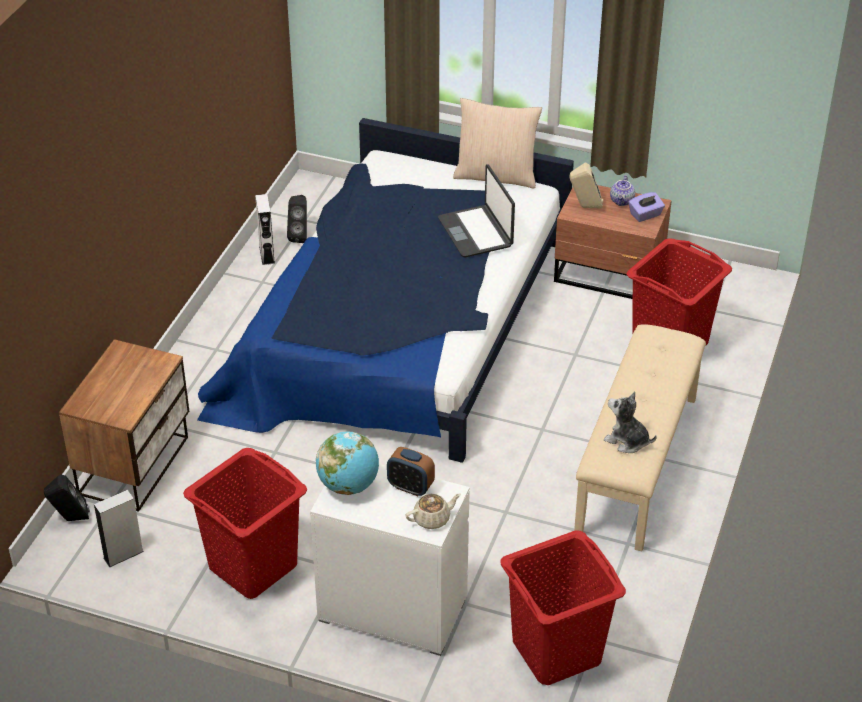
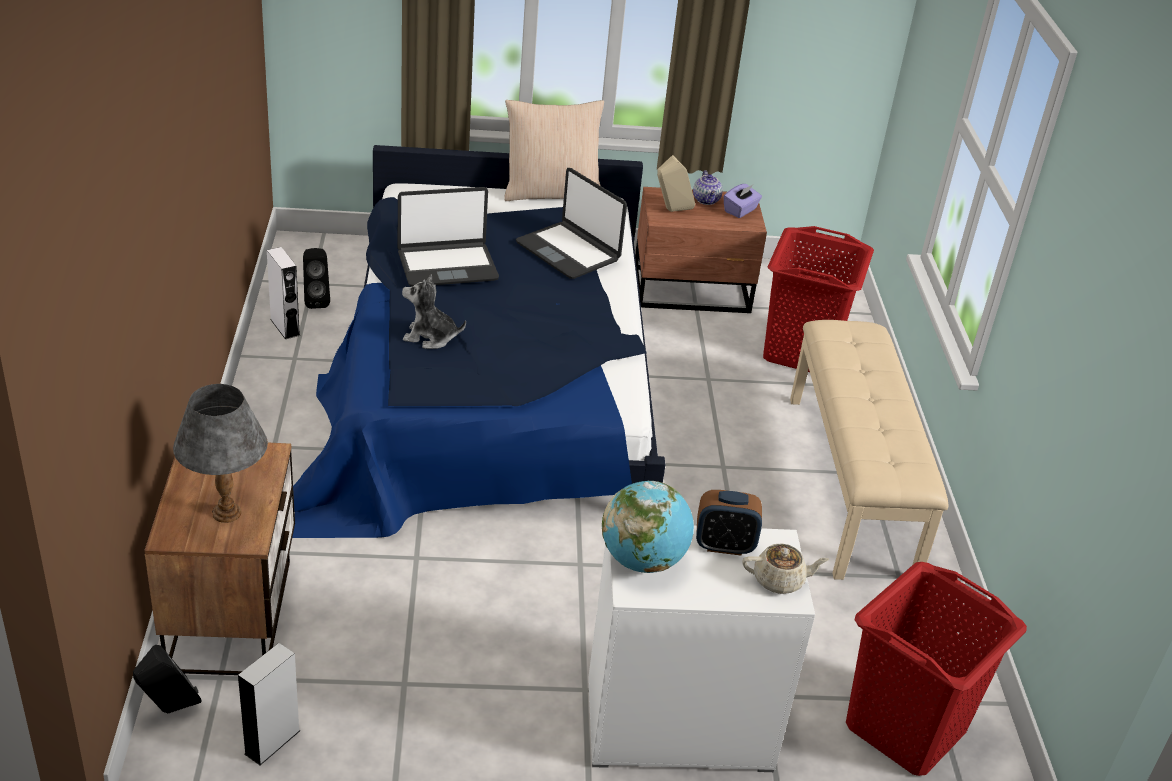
camera: 25 degrees left, 5 degrees down
(118, 397) = (226, 513): none -> grey table lamp
(254, 566) = (466, 714): red laundry basket -> none
(372, 231) = (447, 265): none -> laptop
(432, 519) = (779, 581): beige teapot -> beige teapot turned 45 degrees clockwise
(627, 441) = (888, 448): plush toy -> plush toy (430, 337)

